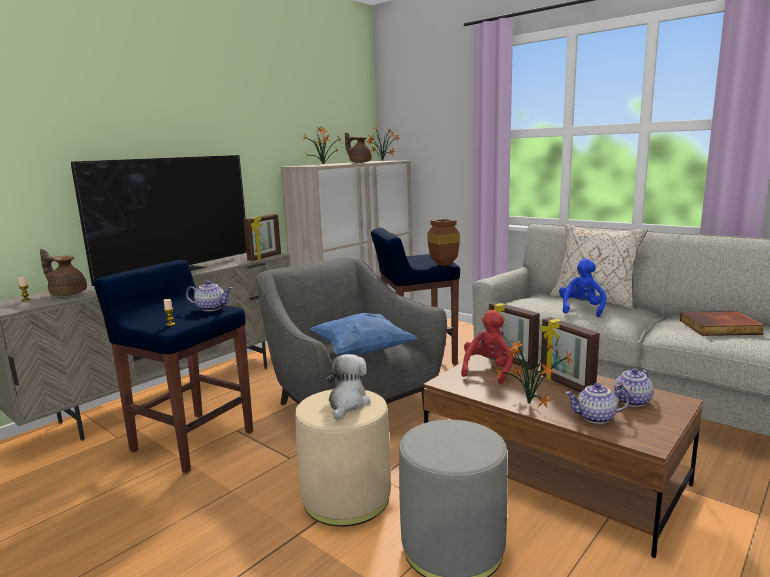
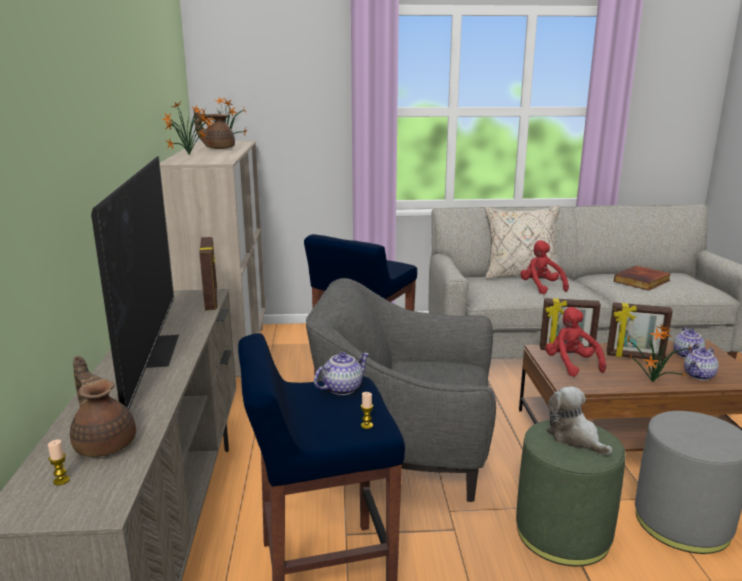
camera: 45 degrees left, 5 degrees up
(67, 294) = (105, 443): brown teapot -> brown teapot turned 75 degrees clockwise
(346, 498) = (563, 533): beige ottoman -> green ottoman
(362, 351) = (454, 384): blue pillow -> none
(444, 264) = (402, 266): brown vase -> none
(581, 309) = (541, 287): blue plush toy -> red plush toy

